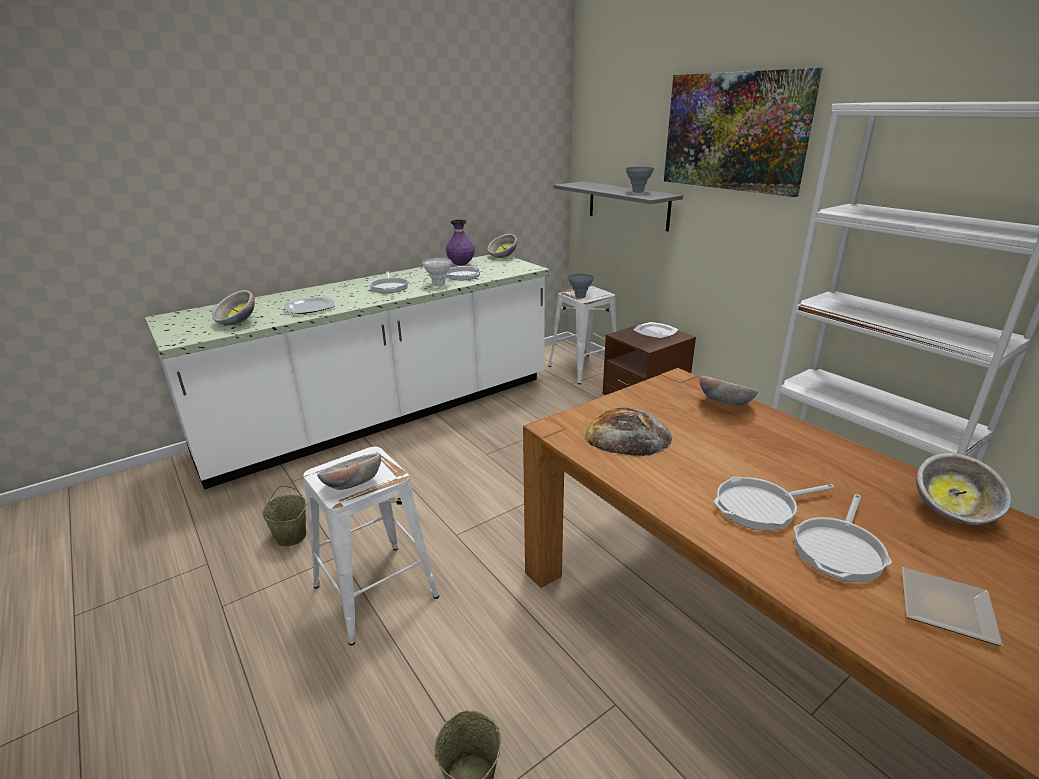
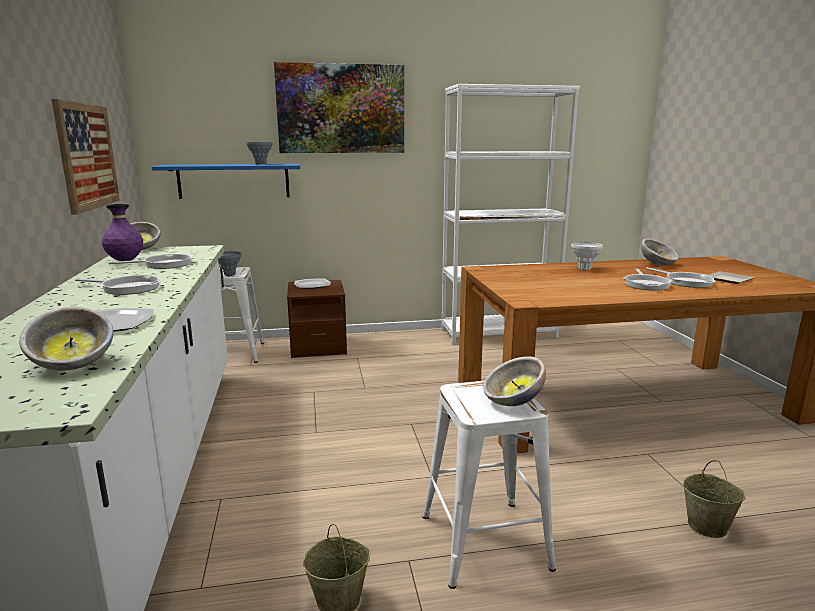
camera: 65 degrees left, 10 degrees down
(438, 285) = (176, 273): white vase -> white vase (584, 269)
(465, 178) = (87, 156): none -> picture
(627, 436) = (551, 290): bread -> none
(628, 205) = (234, 181): grey shelf -> blue shelf
(724, 405) = (526, 269): bowl -> none

